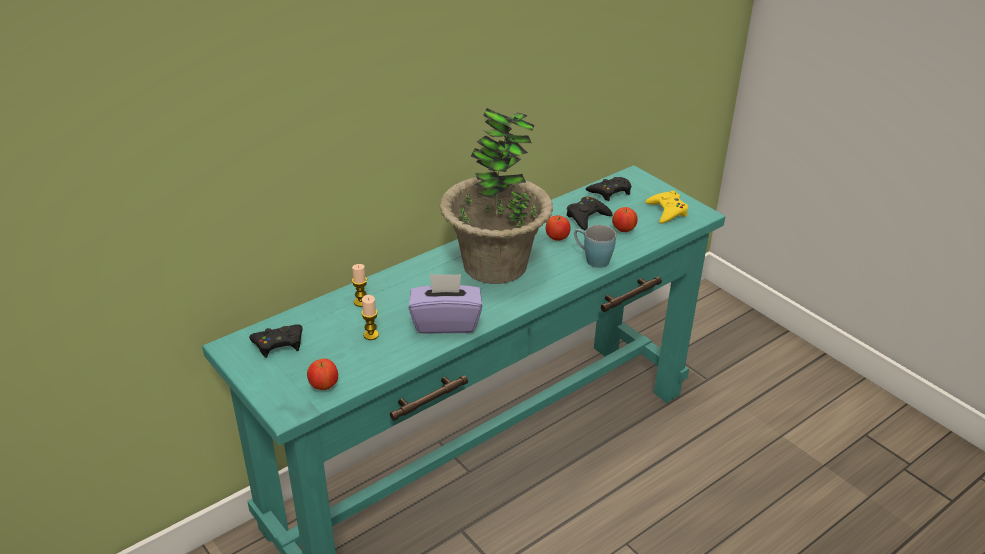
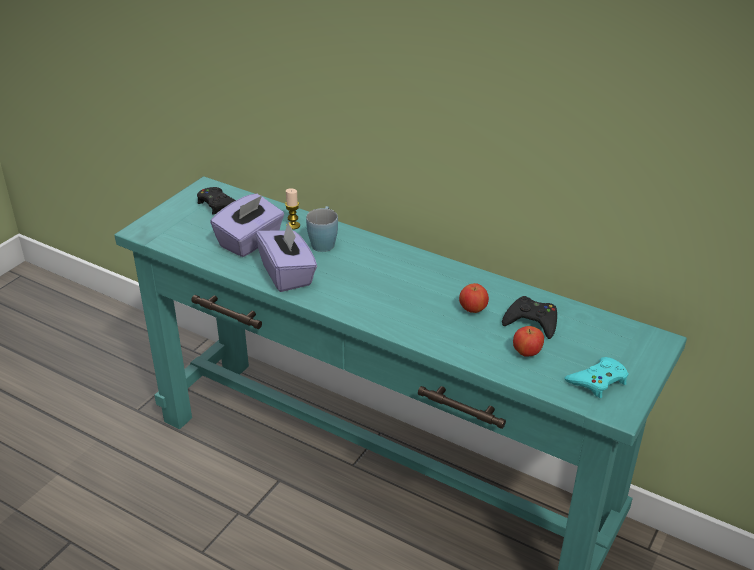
camera: 70 degrees right, 0 degrees up
(324, 386) = (175, 238): apple -> none
(371, 335) = (250, 242): candle -> purple tissue box
(495, 265) = (395, 281): potted plant -> none
(592, 259) = (450, 340): blue mug -> blue mug (324, 242)
(610, 192) = (602, 329): black game controller -> none
(667, 211) = (598, 381): yellow game controller -> turquoise game controller

